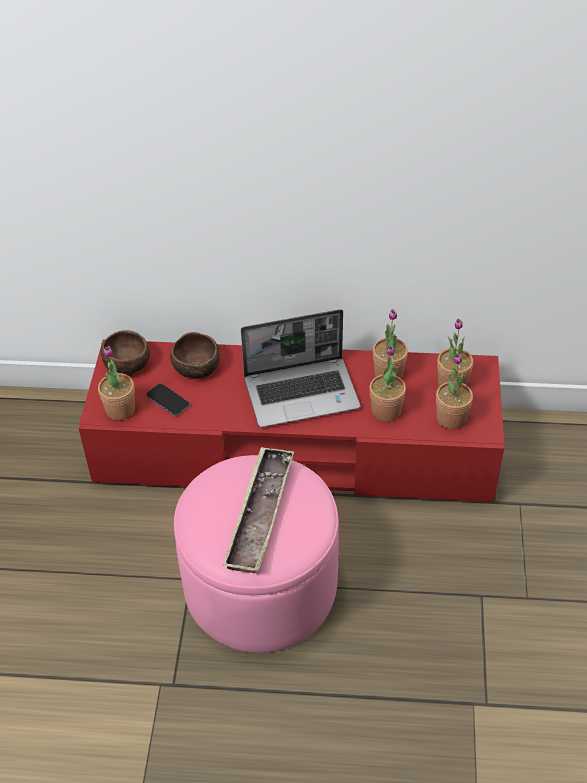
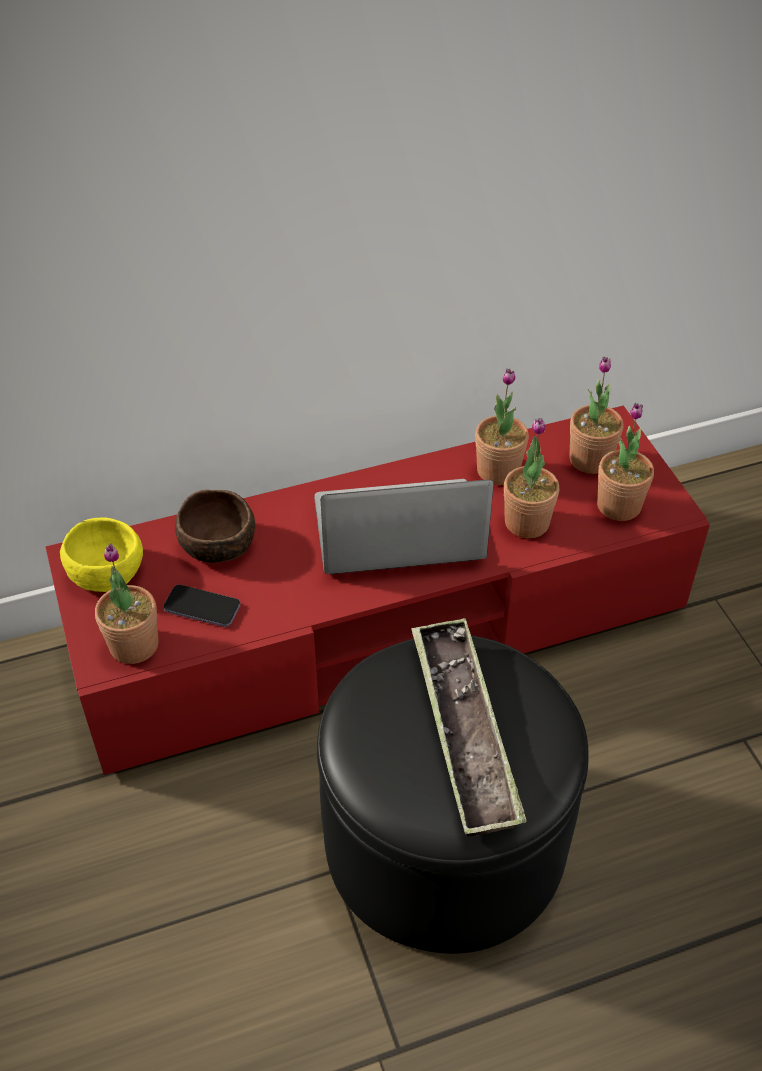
camera: 25 degrees left, 0 degrees up
(127, 363) = (105, 570): brown bowl -> yellow bowl
(261, 586) = (444, 840): pink ottoman -> black ottoman
(302, 393) = (396, 533): laptop -> laptop turned 150 degrees counterclockwise

